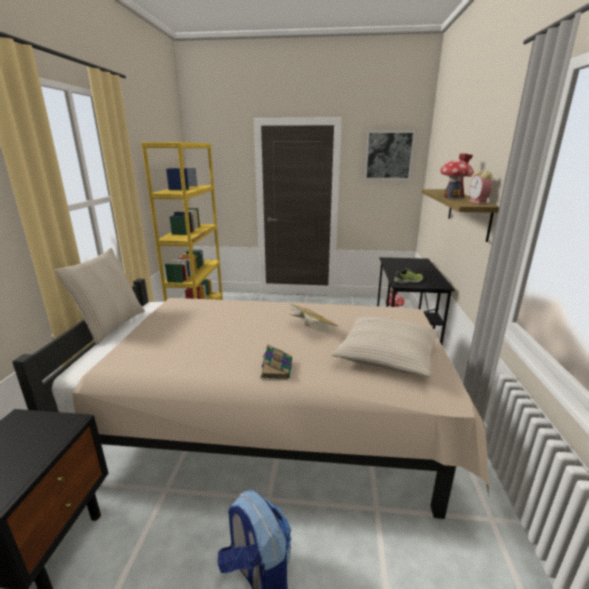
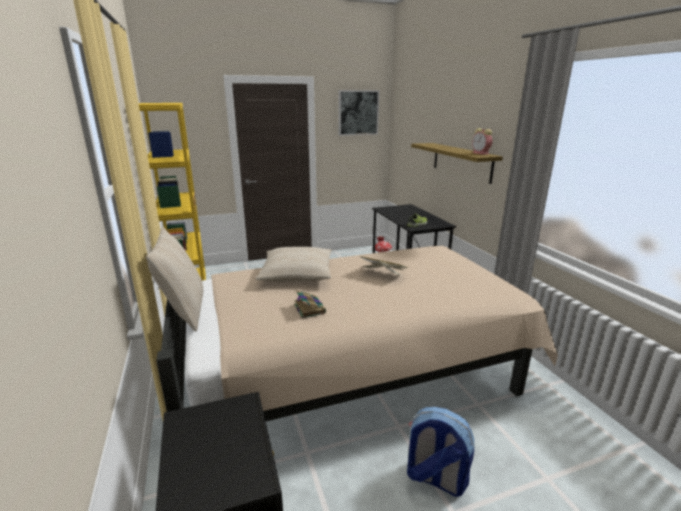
camera: 25 degrees left, 0 degrees up
(277, 368) = (393, 310): book -> book (309, 308)
(386, 355) = (458, 282): beige pillow -> beige pillow (297, 273)
(452, 197) = (453, 150): toy house -> none

